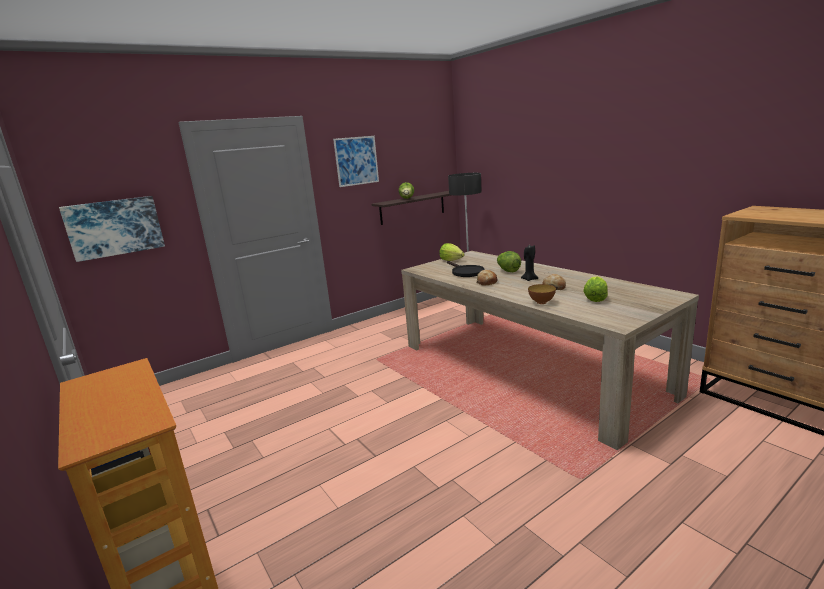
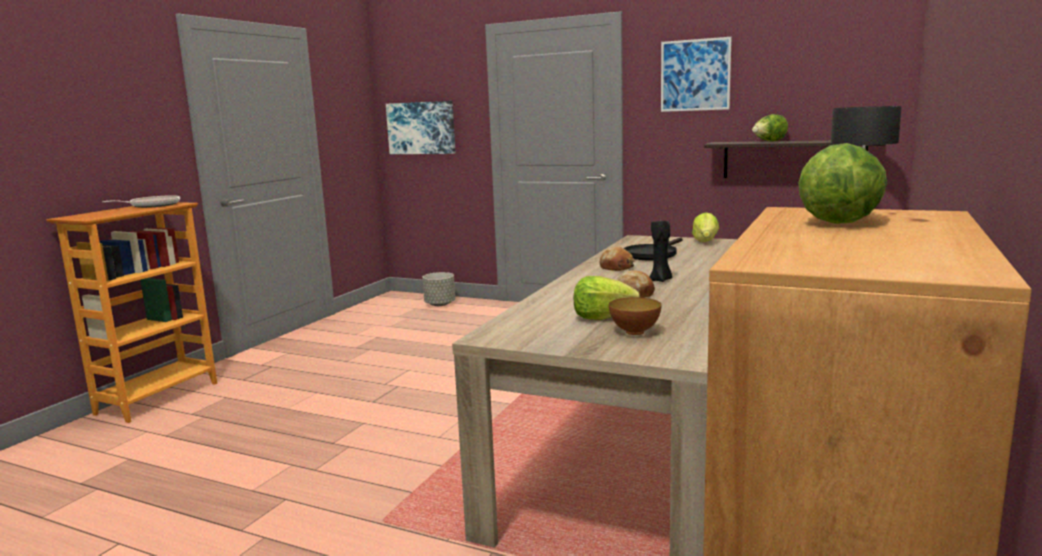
camera: 60 degrees right, 5 degrees down
(103, 385) = (152, 205): none -> frying pan
(195, 387) = (440, 304): none -> grey planter
(508, 271) = (690, 267): lettuce -> lettuce (841, 221)
(541, 302) = (553, 297): bowl -> bowl (634, 332)

